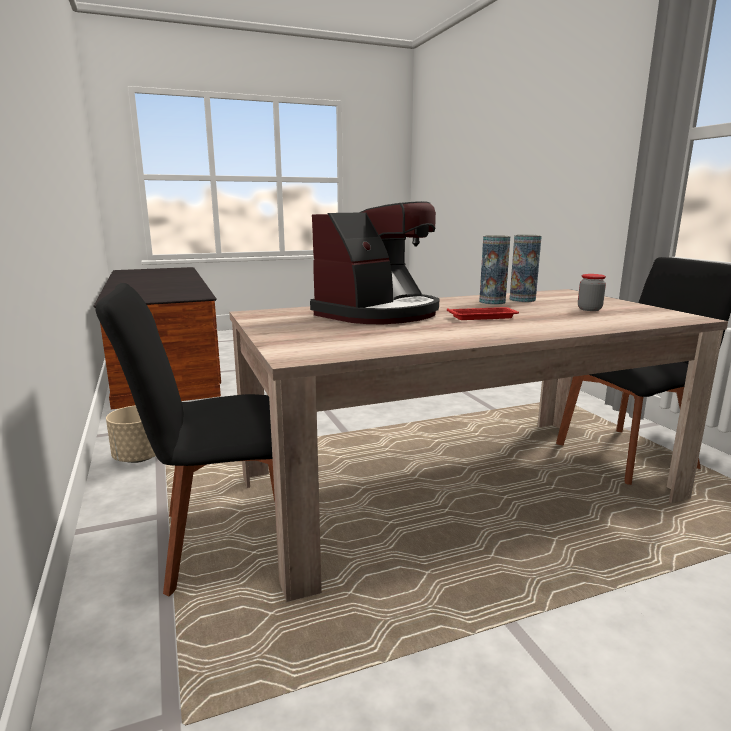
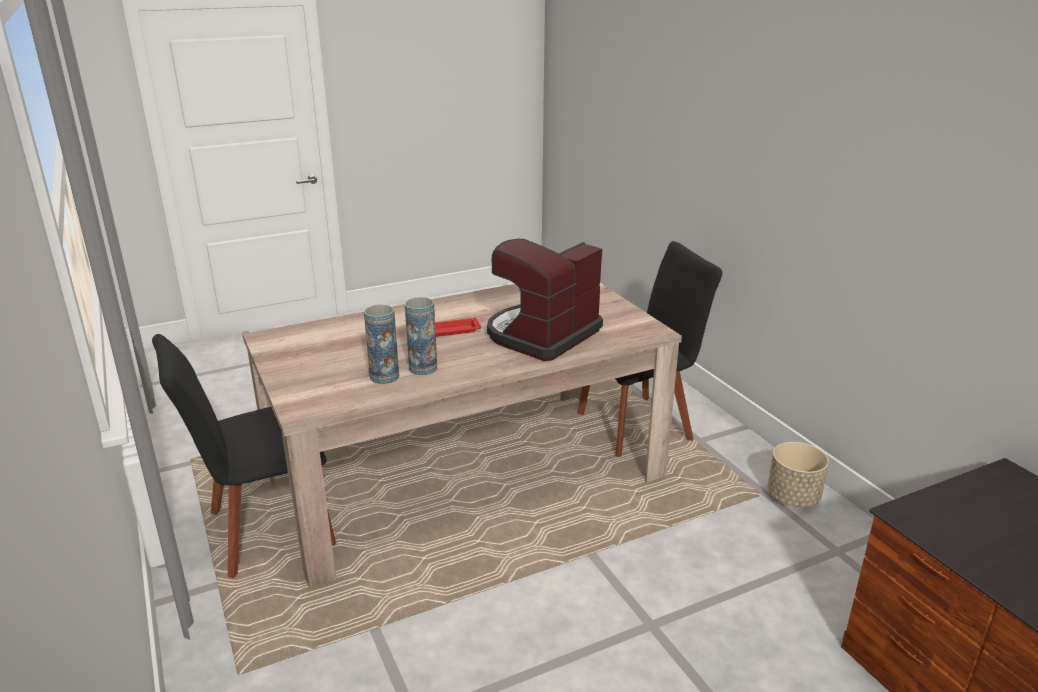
camera: 175 degrees right, 10 degrees up
(589, 309) = (336, 352): jar -> none

